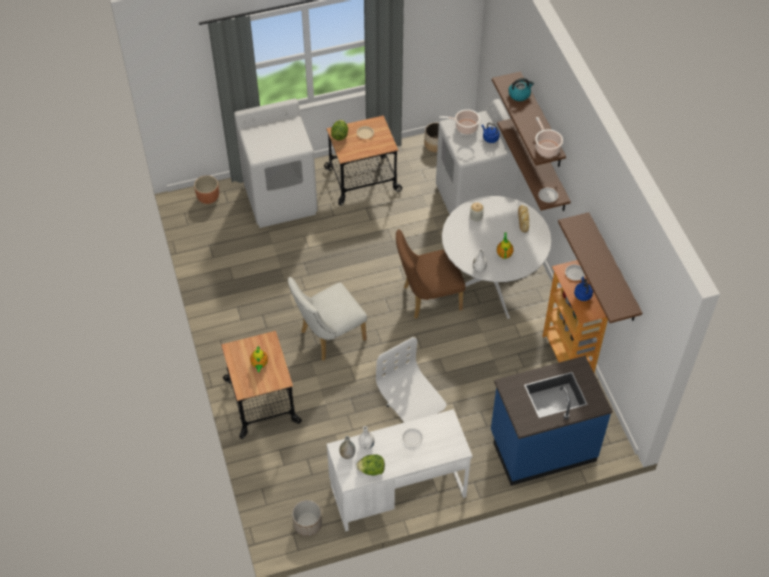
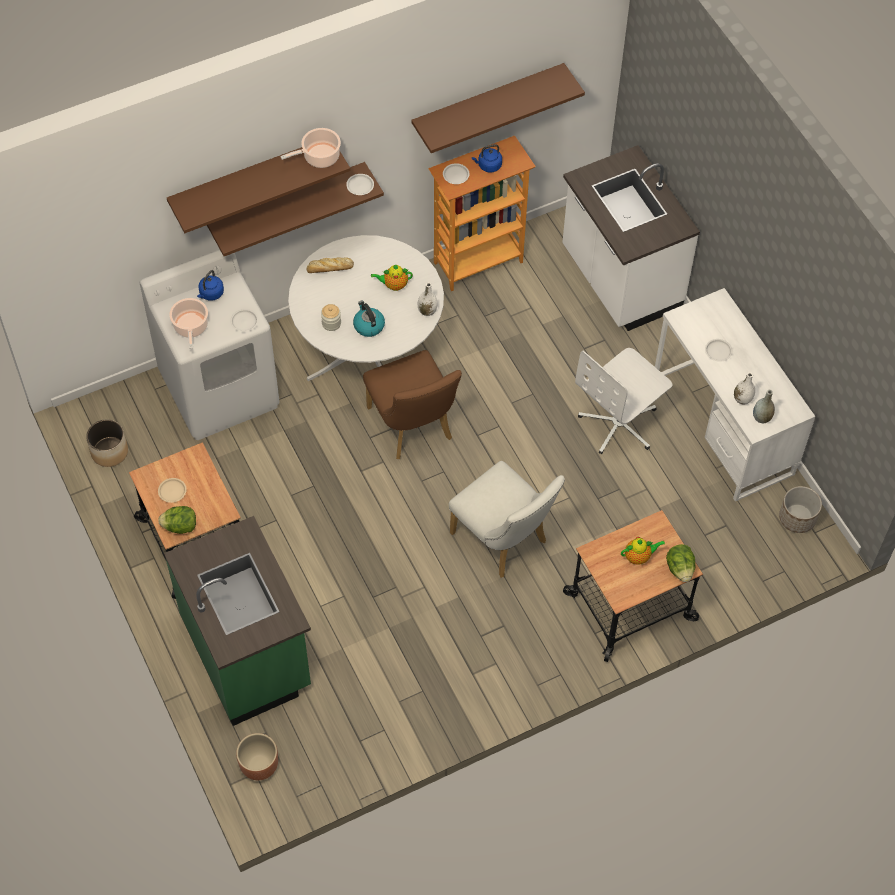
camera: 100 degrees left, 5 degrees up
(281, 199) = (248, 653): white washing machine -> green counter
(371, 470) = (775, 388): lettuce -> lettuce (680, 568)
(519, 94) = (216, 194): kettle -> kettle (368, 325)
(542, 446) = (619, 280): blue counter -> white counter

